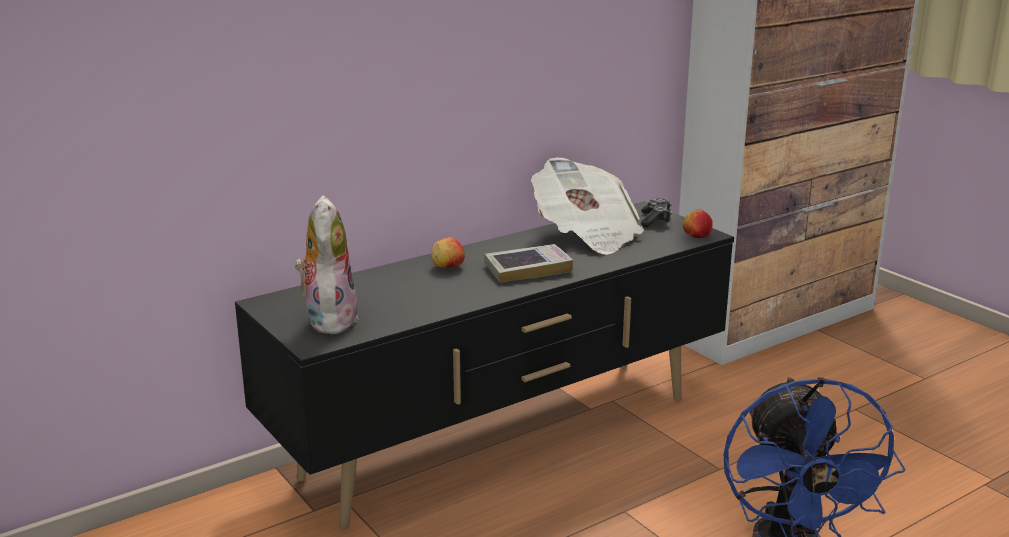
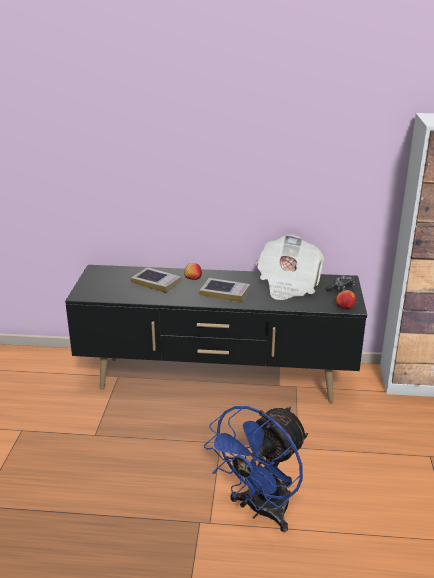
camera: 40 degrees right, 5 degrees up
(328, 319) = (104, 286): plush toy -> none
(405, 288) = (156, 283): none -> book

